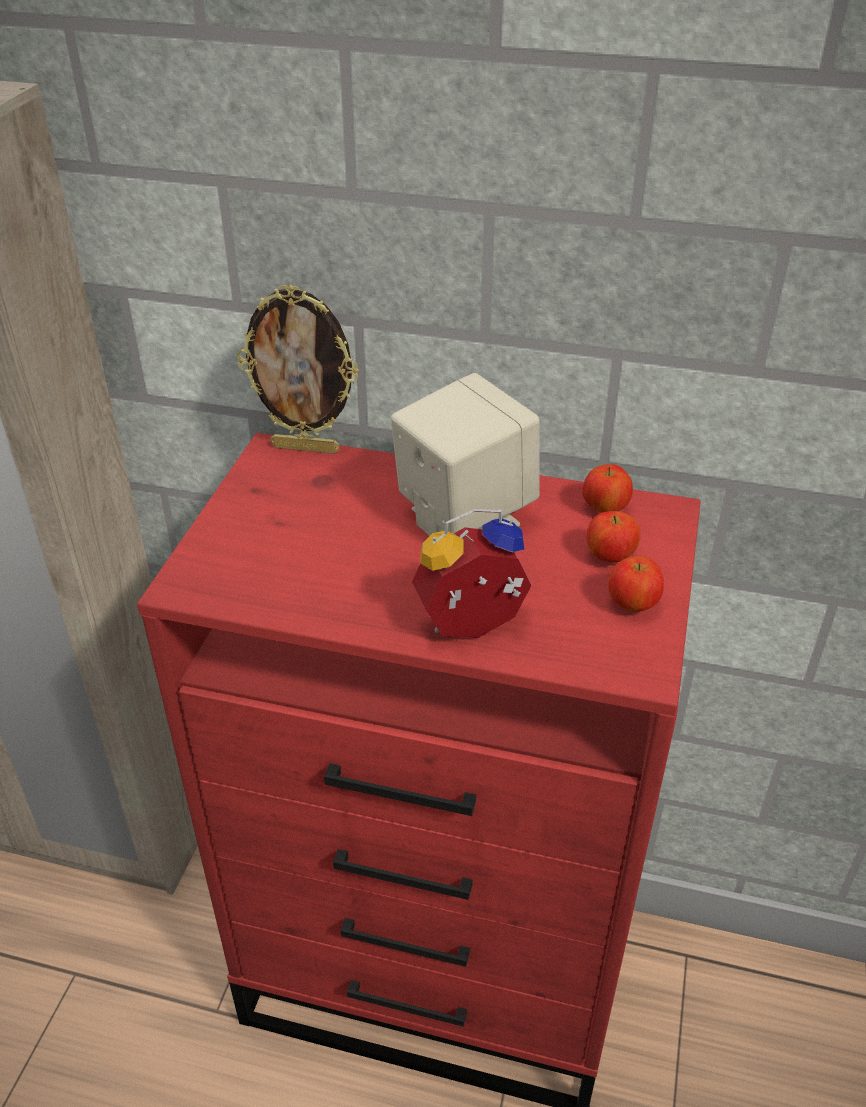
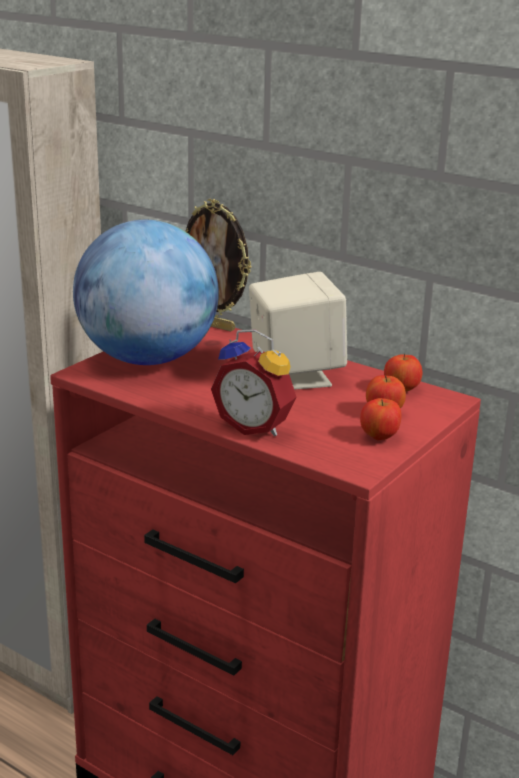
camera: 20 degrees right, 15 degrees down
(256, 535) = (148, 359): none -> globe
(473, 629) = (255, 426): alarm clock -> alarm clock turned 150 degrees counterclockwise

